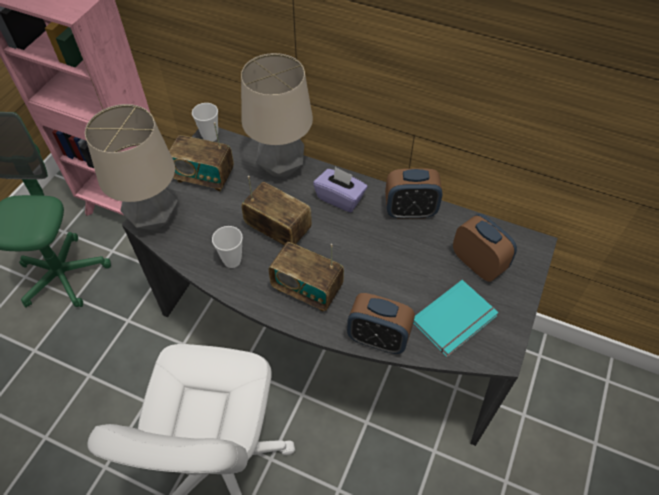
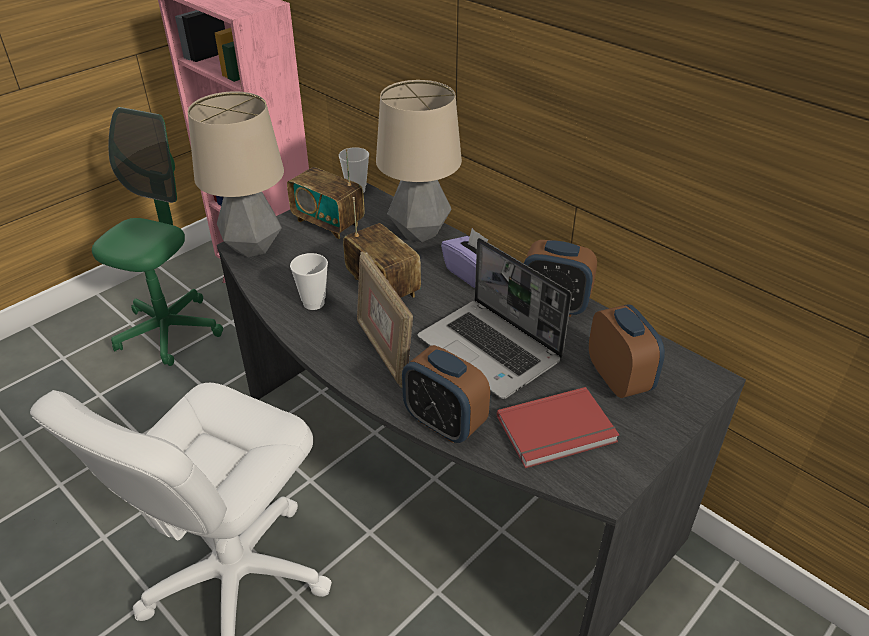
camera: 20 degrees right, 15 degrees down
(307, 289) = (384, 351): radio -> picture frame
(383, 264) = (491, 350): none -> laptop
(456, 320) = (558, 431): turquoise book -> red book

